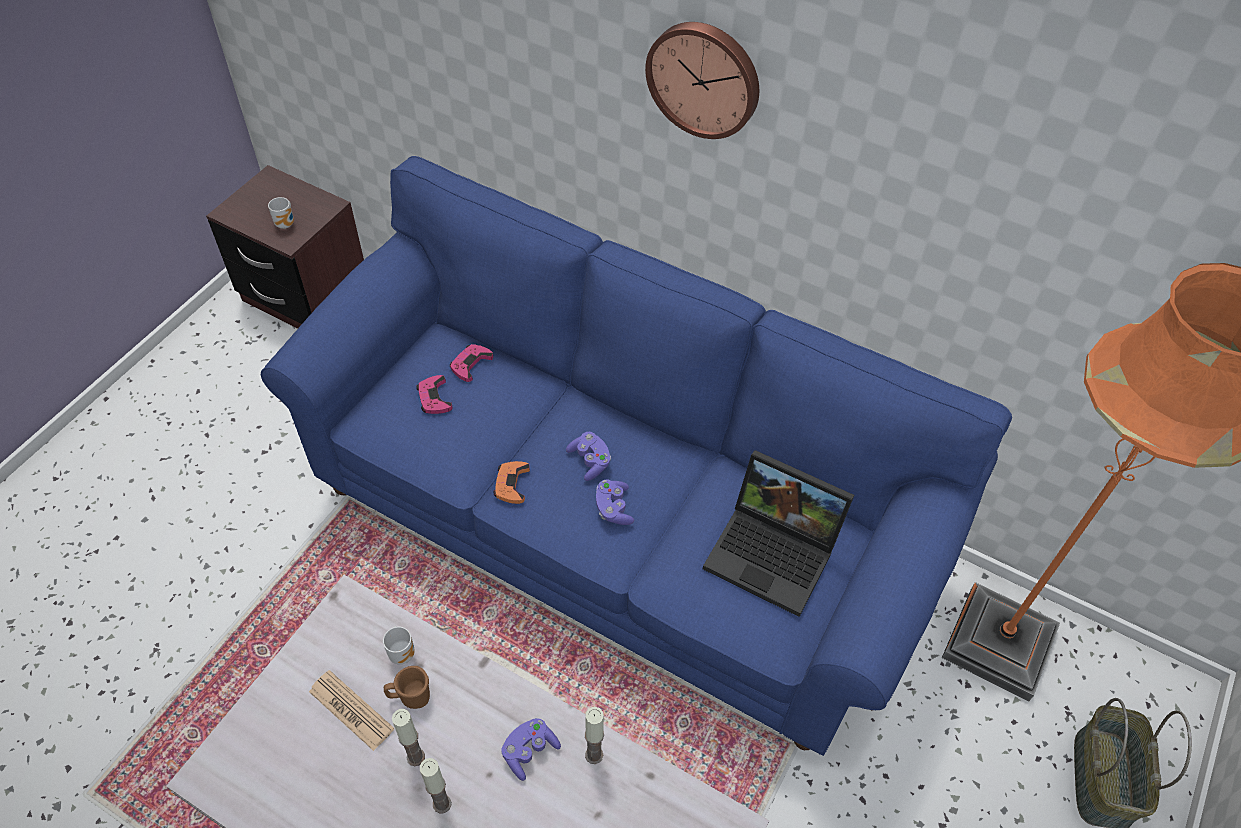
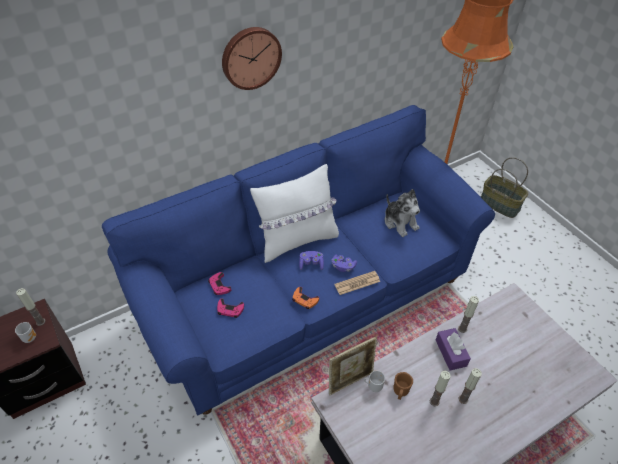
camera: 60 degrees left, 5 degrees down
(313, 219) = (40, 322): none -> candle
(351, 710) = (396, 422): newspaper -> newspaper (357, 283)
(396, 615) = (350, 381): none -> picture frame
(529, 751) = (451, 353): purple game controller -> purple tissue box
(629, 420) = (297, 240): none -> white pillow
(775, 553) = (400, 222): laptop -> plush toy

